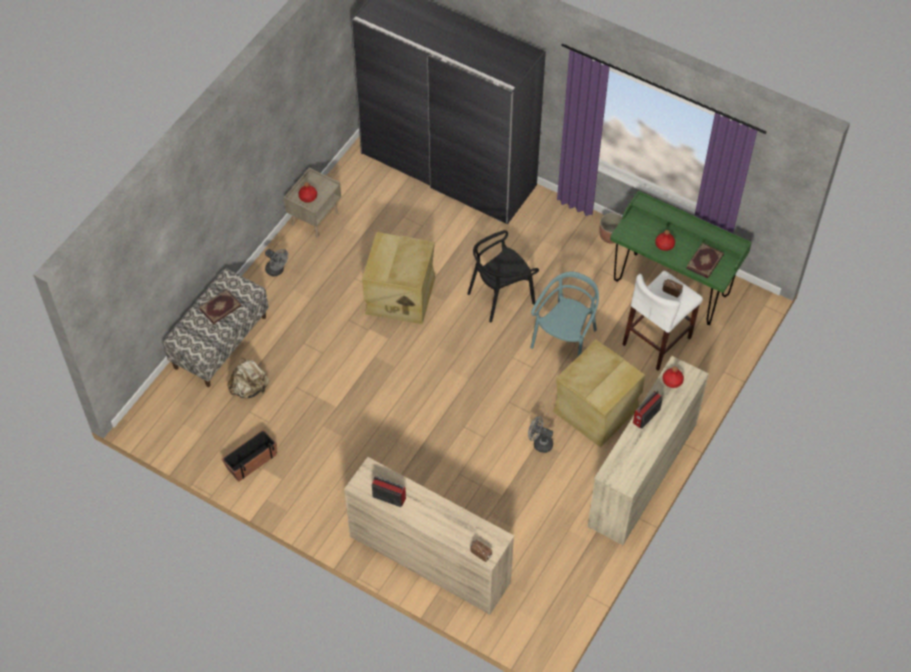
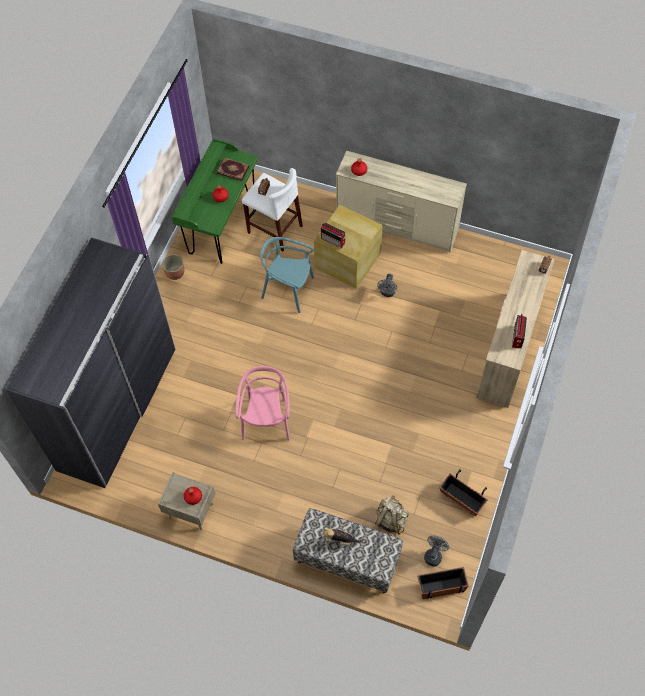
camera: 100 degrees left, 5 degrees up
(162, 420) = (441, 586): none -> planter
(220, 308) = (340, 540): book -> plush toy
(277, 271) = (257, 529): grey fan -> grey fan (434, 555)
(399, 296) = (266, 420): beige storage box -> pink chair
(500, 296) = (252, 342): black chair -> none
(645, 416) = (395, 183): radio -> radio (333, 241)

